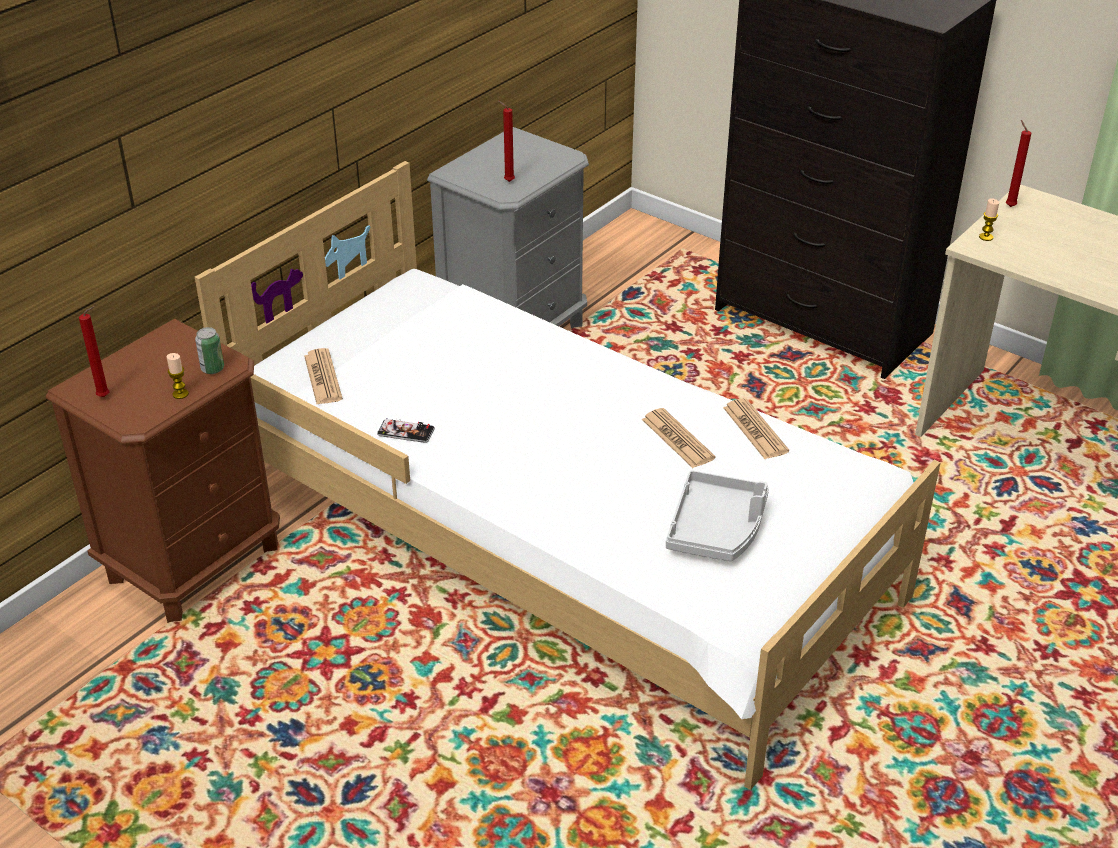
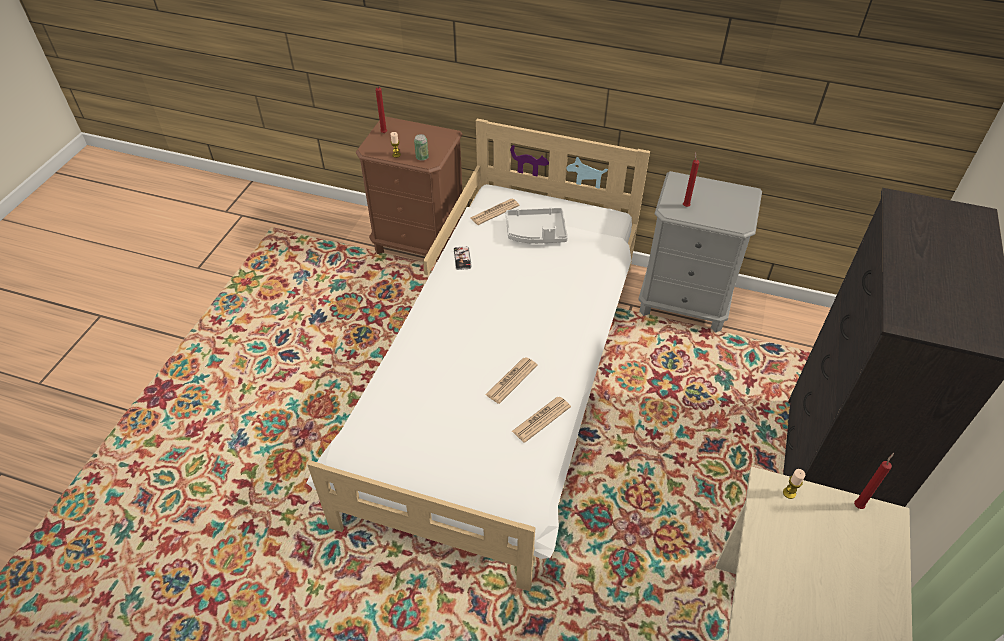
camera: 70 degrees right, 10 degrees up
(717, 528) = (430, 421): grey tray -> grey tray (536, 233)

